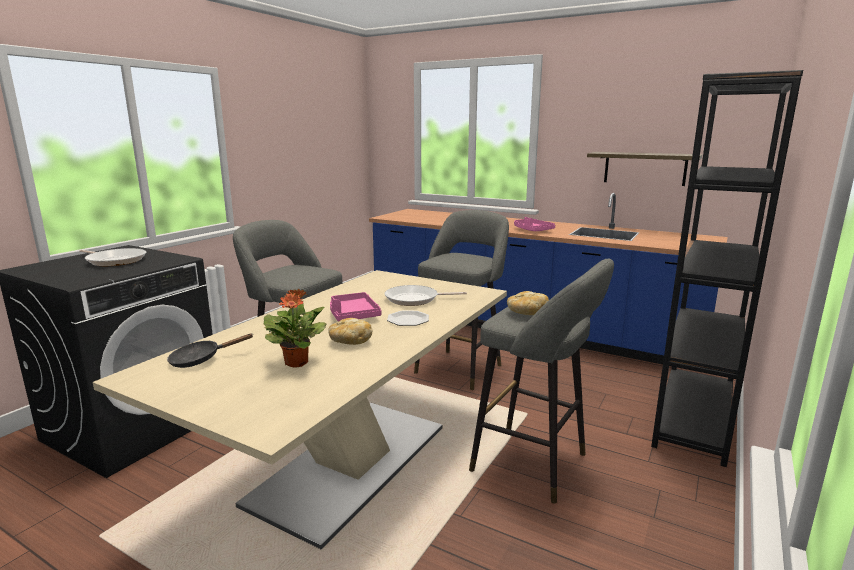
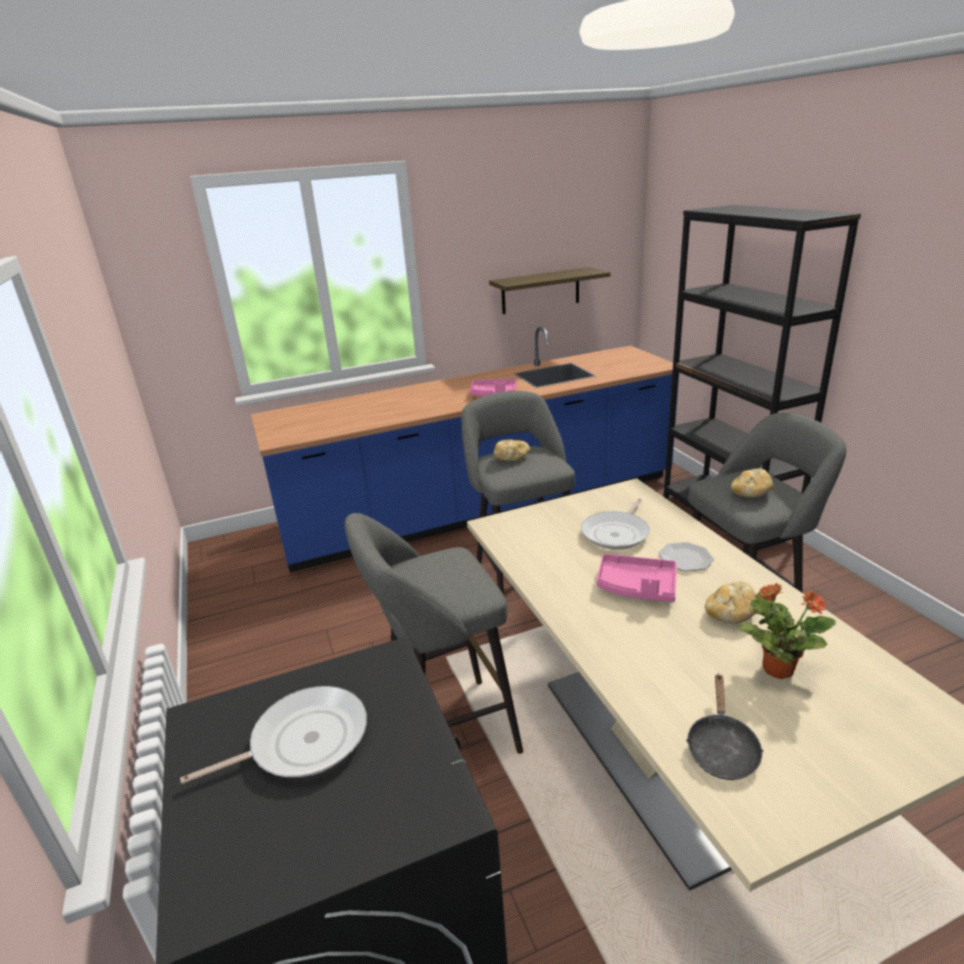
camera: 50 degrees left, 10 degrees up
(460, 255) = (511, 458): none -> bread

